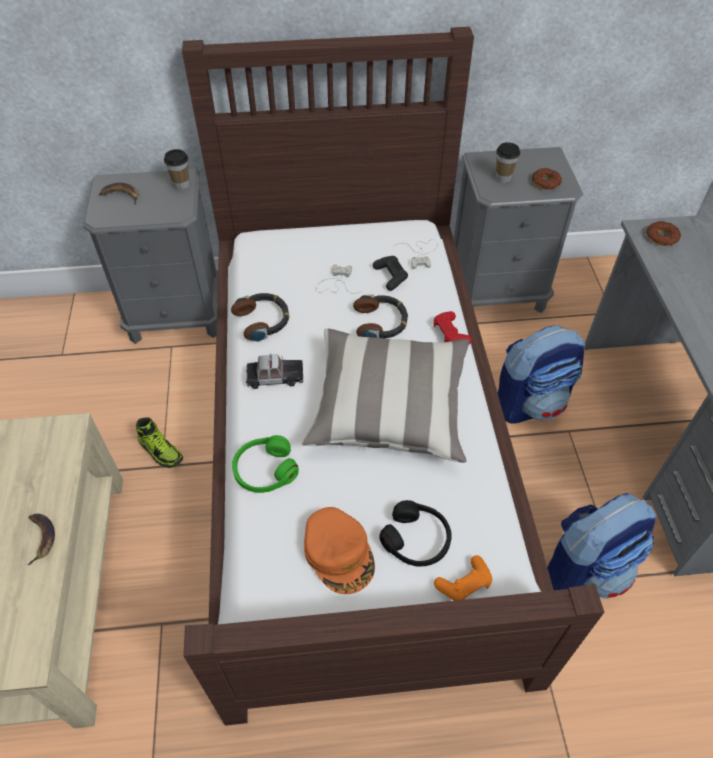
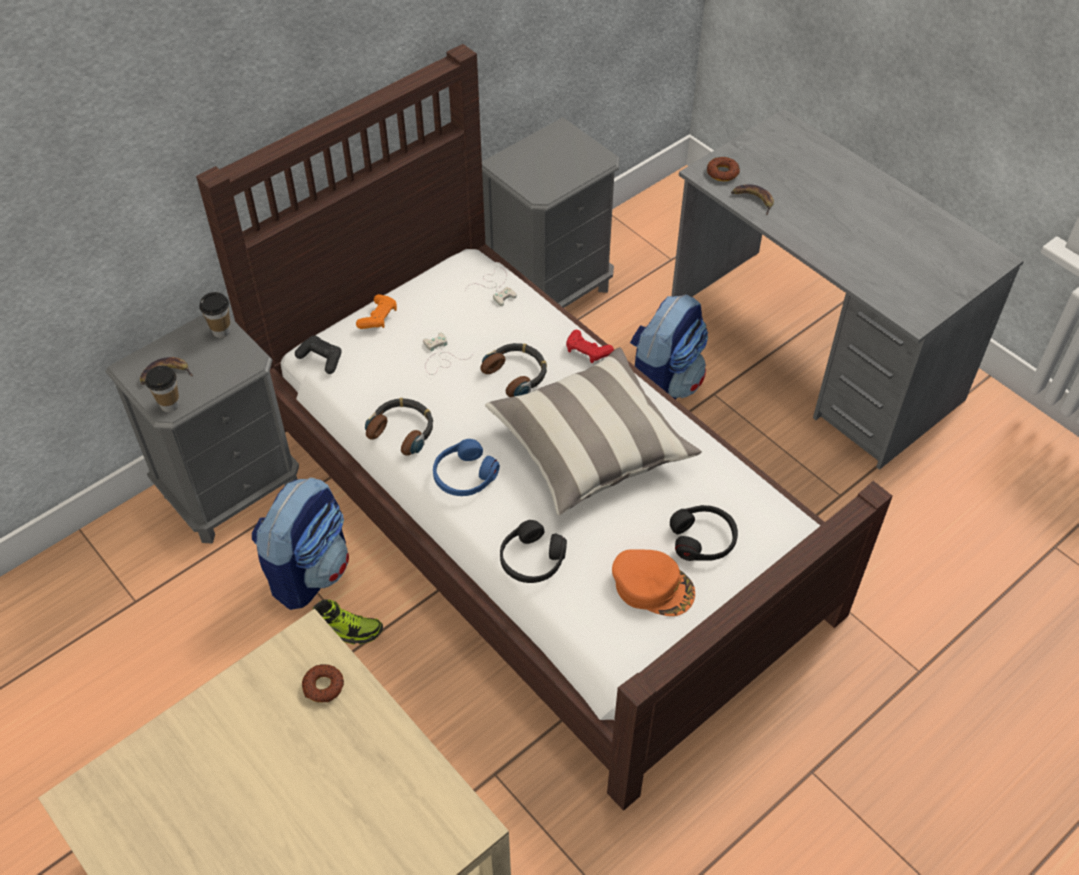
camera: 35 degrees left, 0 degrees up
(41, 537) = (384, 734): banana -> banana (753, 200)
(265, 470) = (532, 559): green headphones -> black headphones
(275, 377) = (464, 476): toy car -> blue headphones
(390, 276) = (487, 324): black game controller -> black game controller (321, 358)
(464, 584) = (765, 550): orange game controller -> orange game controller (378, 317)
(503, 178) = (538, 174): cup -> cup (169, 404)
(545, 182) = (579, 161): donut -> donut (323, 686)
(585, 568) = (810, 504): backpack -> backpack (310, 570)

